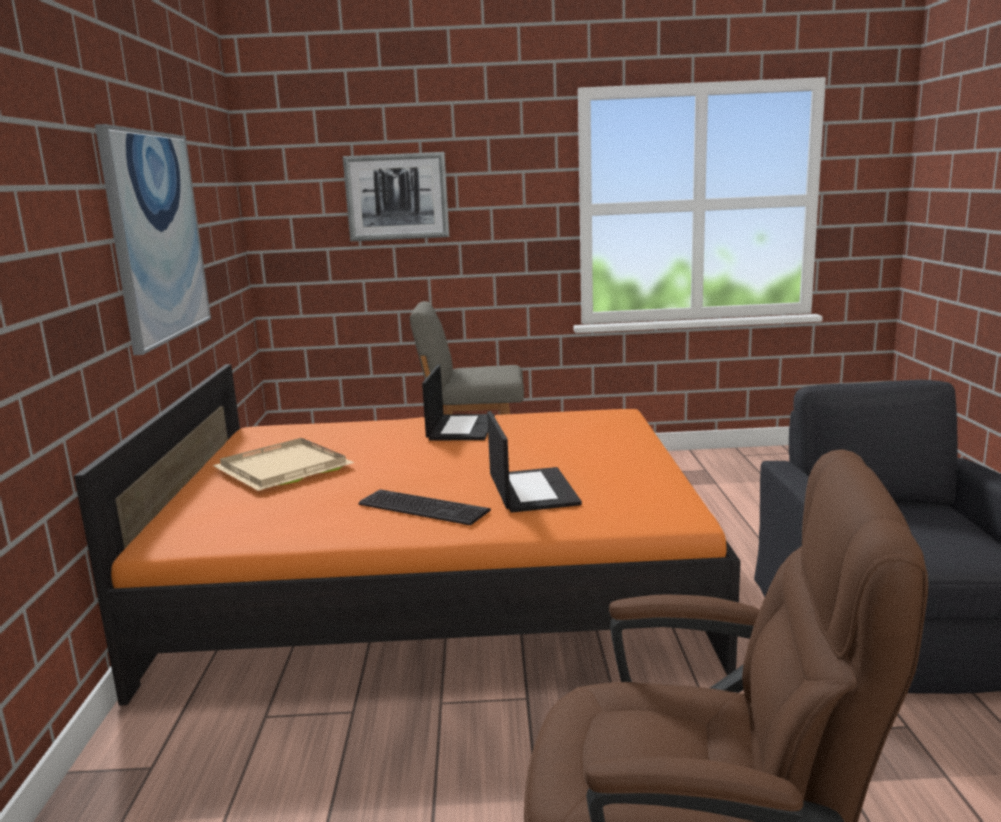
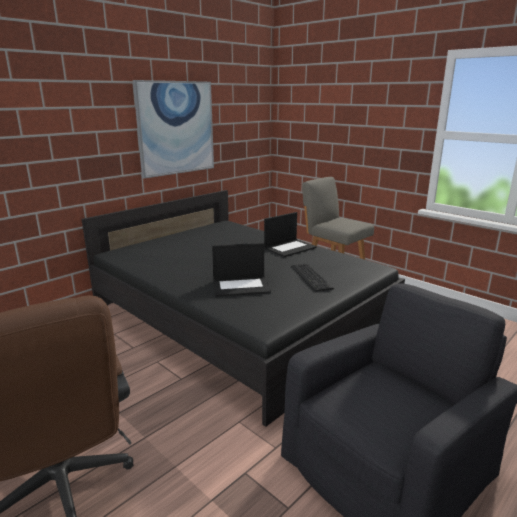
camera: 45 degrees right, 5 degrees up
(281, 468) = (193, 241): beige tray -> none
(397, 197) = (336, 116): picture -> none
(423, 506) = (193, 275): keyboard -> keyboard (312, 276)
(438, 580) = (240, 317): orange bed -> black bed
(531, 490) = (241, 286): laptop -> laptop turned 45 degrees clockwise

